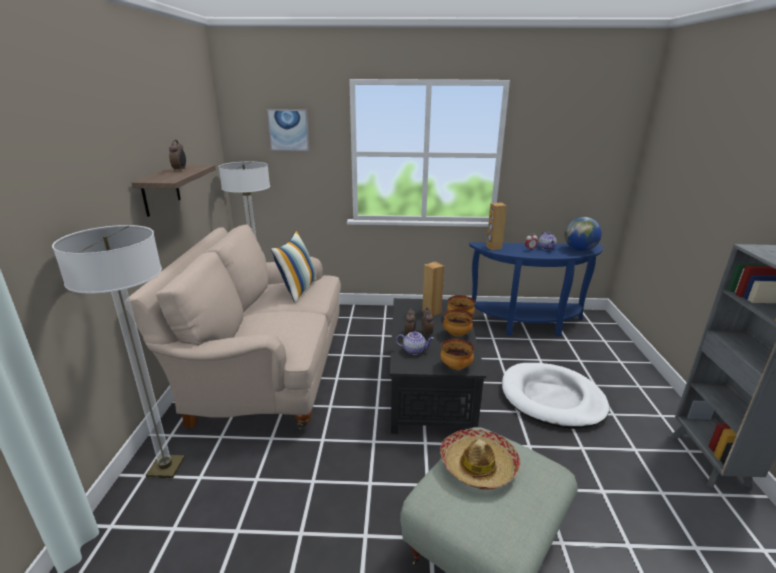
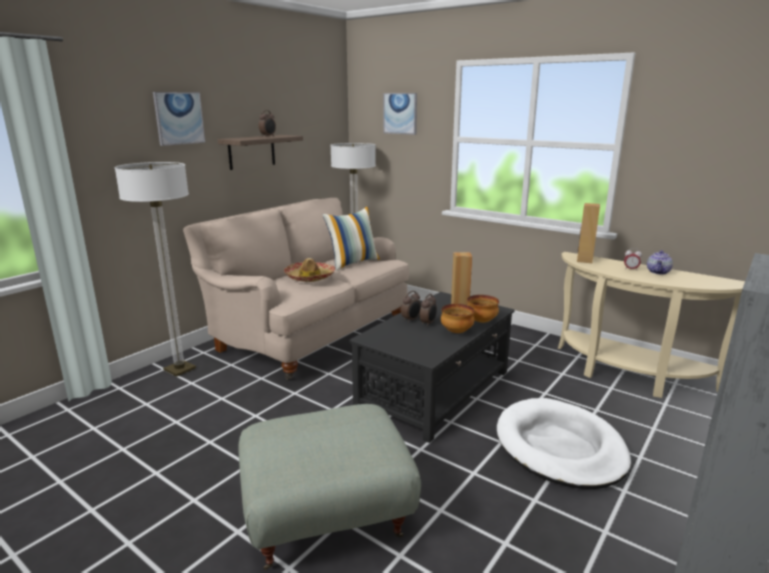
camera: 35 degrees right, 5 degrees down
(92, 164) = (179, 118): none -> picture
(414, 350) = (395, 331): teapot -> none
(455, 367) = (413, 353): bowl -> none
(478, 465) = (327, 423): hat -> hat (310, 277)
(528, 325) = (627, 375): blue console table -> beige console table
(579, 250) = (705, 282): globe -> none

